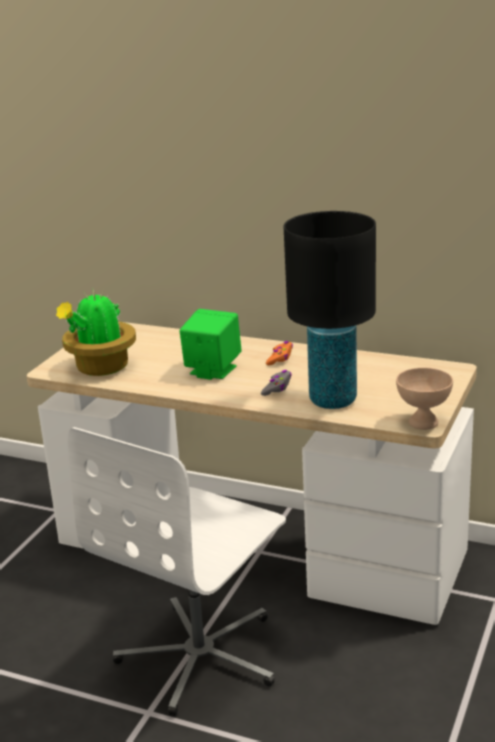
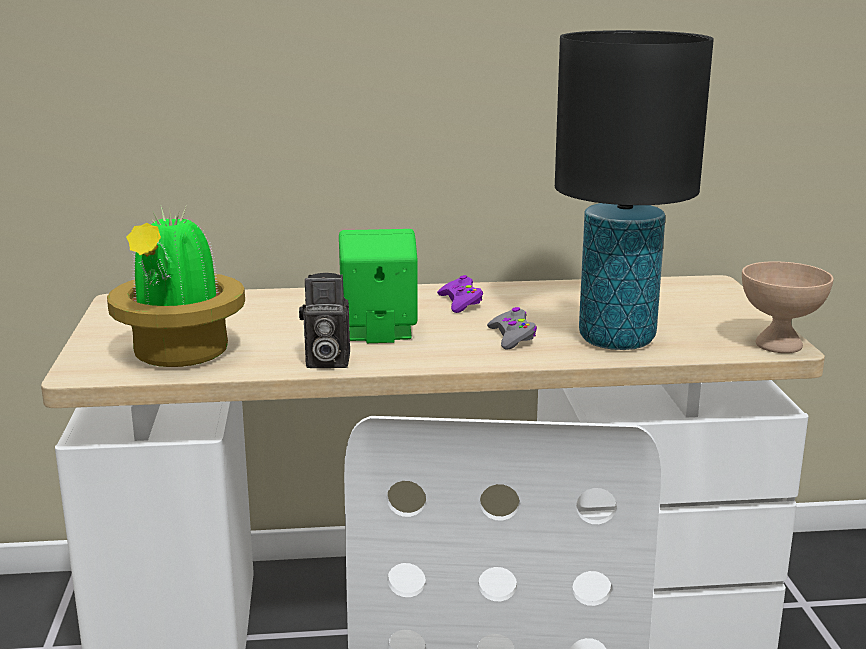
camera: 30 degrees left, 5 degrees down
(163, 385) = (325, 362): none -> camera
(280, 358) = (460, 302): orange game controller -> purple game controller

